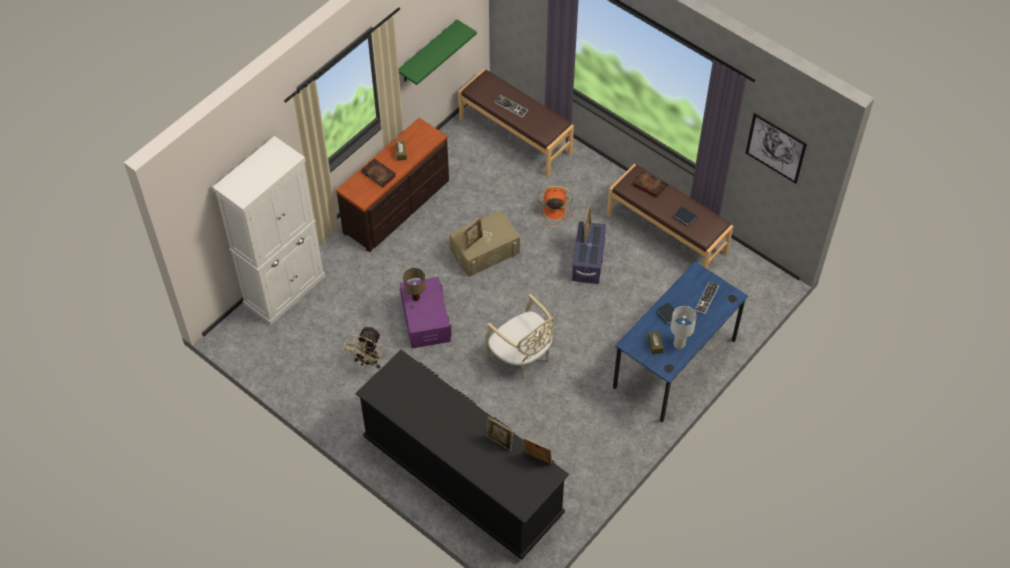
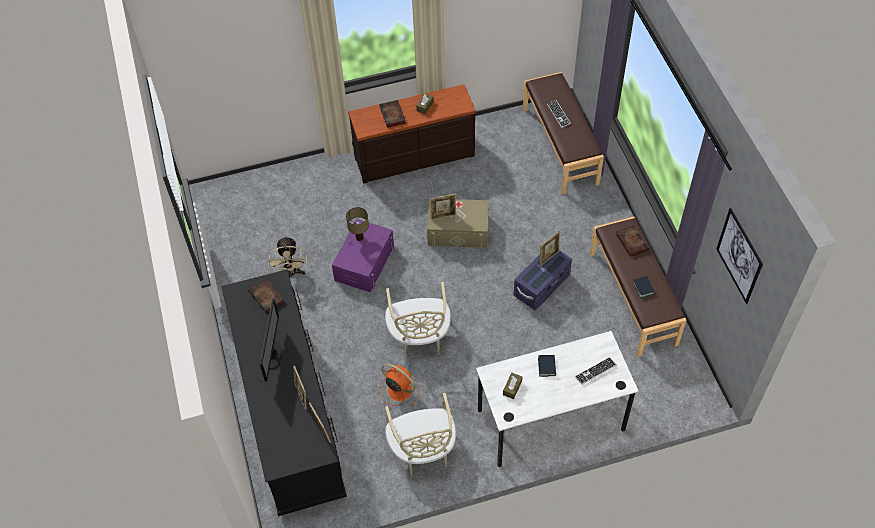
camera: 35 degrees right, 0 degrees up
(285, 290) = (274, 180): white cabinet -> none
(368, 362) = (291, 273): beige fan -> beige fan turned 60 degrees counterclockwise
(404, 380) = (267, 297): none -> book
(427, 52) = (492, 25): green shelf -> none
(449, 423) = (274, 355): none -> monitor
(553, 211) = (544, 226): orange fan -> orange fan (398, 389)
(594, 444) = (422, 451): none -> beige chair
(674, 363) = (550, 420): blue desk -> white desk
(679, 344) = (536, 400): white table lamp -> none

